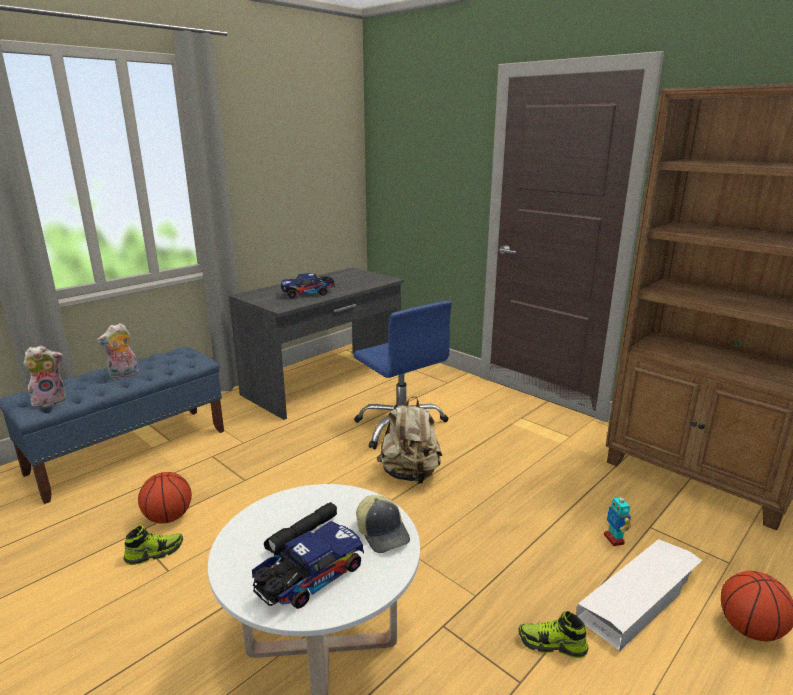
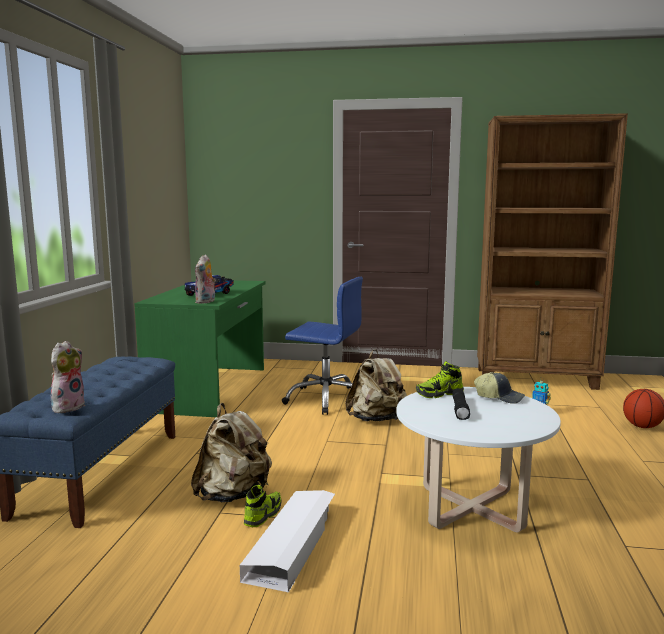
camera: 35 degrees left, 10 degrees down
(123, 375) = (103, 380): plush toy -> plush toy (206, 302)
(168, 518) = (233, 495): basketball -> beige backpack
(308, 579) = (504, 421): toy truck -> none
(325, 382) = (211, 389): grey desk -> green desk
(552, 645) = (578, 461): shoe -> shoe (439, 394)
(640, 597) = (585, 431): white storage box -> white storage box (293, 544)

